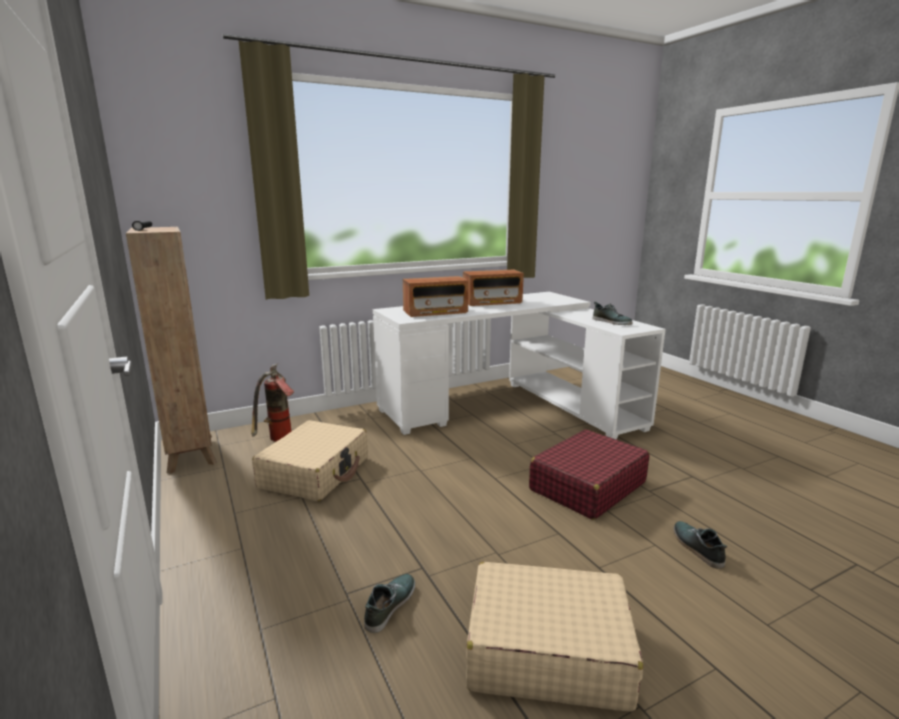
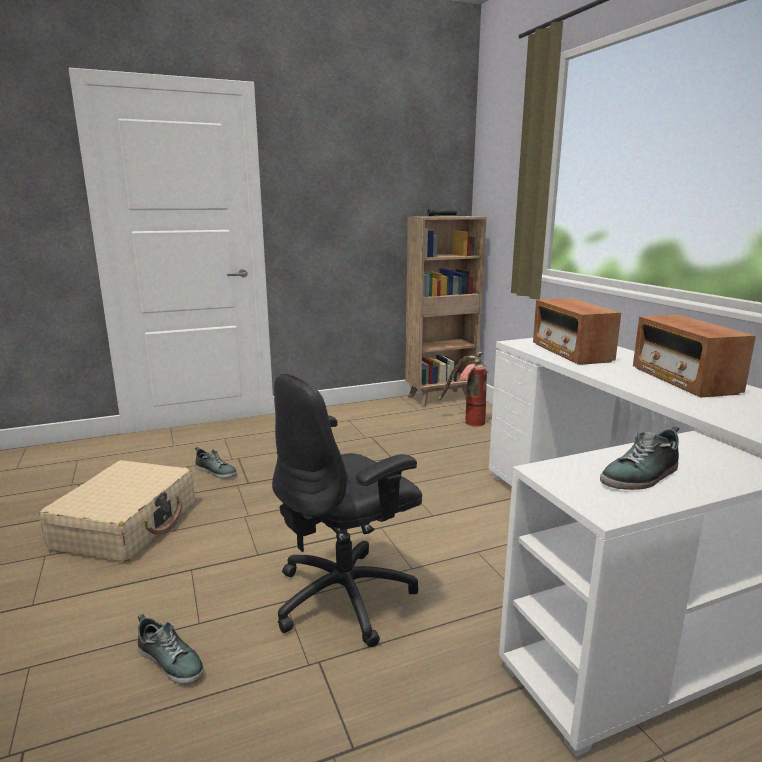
camera: 95 degrees right, 0 degrees up
(315, 472) = (404, 440): beige suitcase -> none
(587, 486) = (346, 596): red suitcase -> black office chair
(696, 547) = (171, 661): shoe -> shoe turned 45 degrees clockwise

